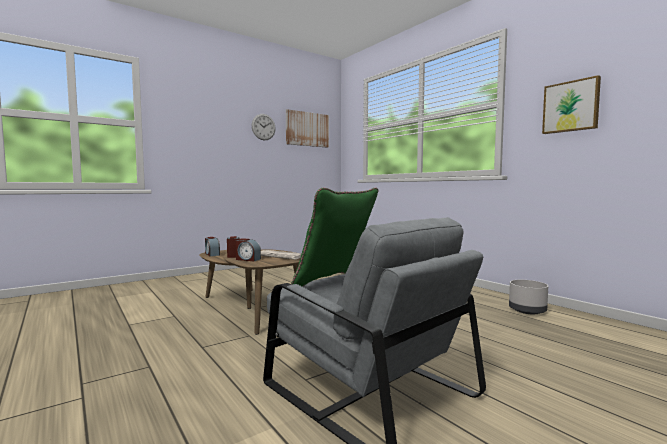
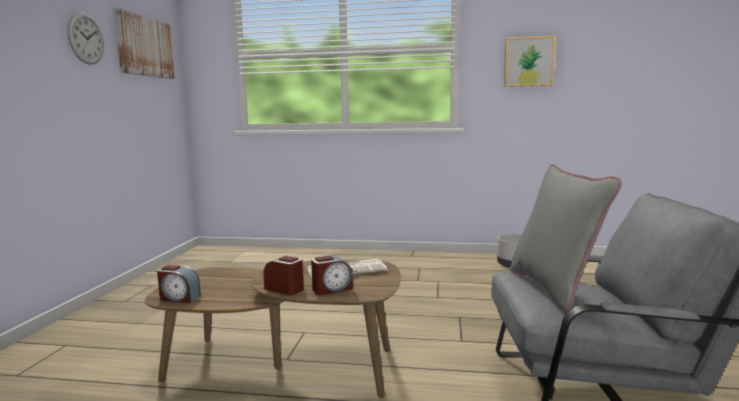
camera: 45 degrees left, 5 degrees up
(336, 283) = (554, 288): green pillow -> grey pillow

